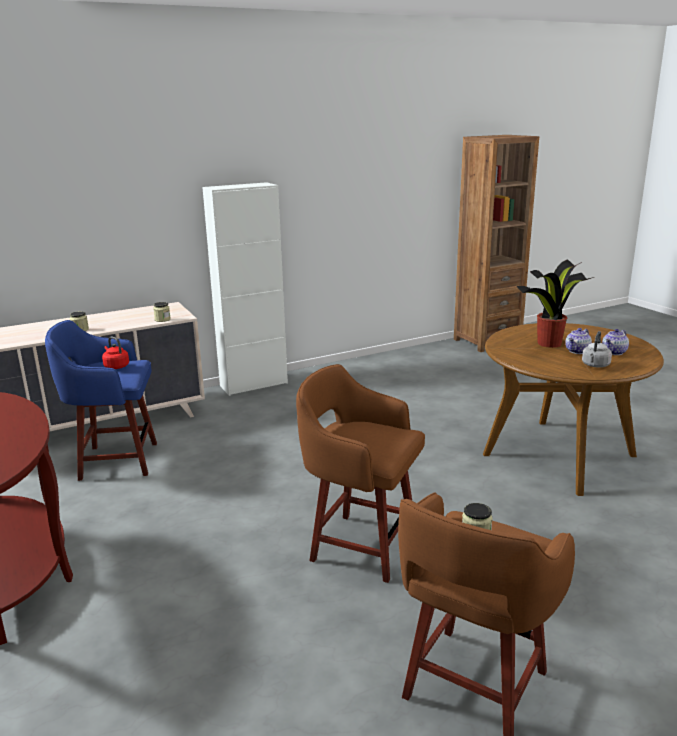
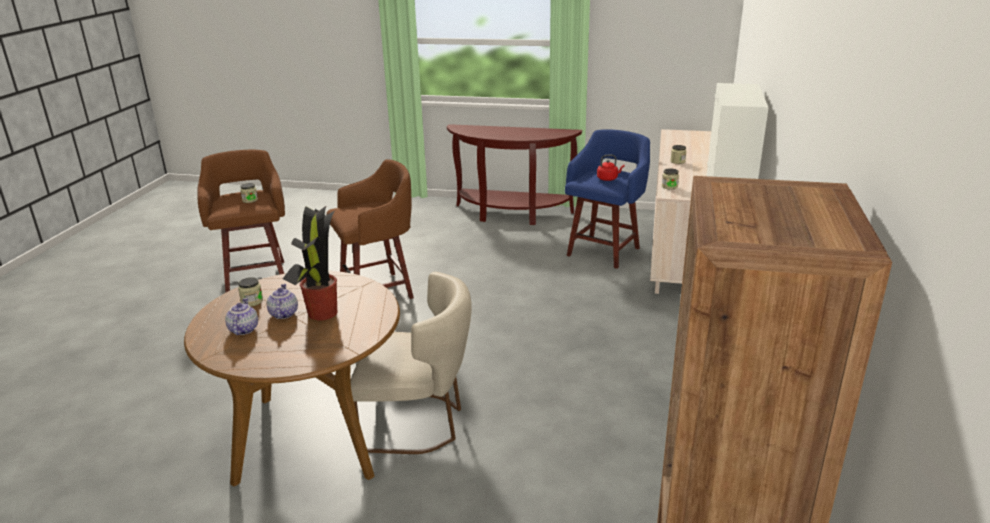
camera: 130 degrees right, 5 degrees up
(482, 430) = (419, 423): none -> beige chair
(595, 365) = (252, 301): grey kettle -> jar

